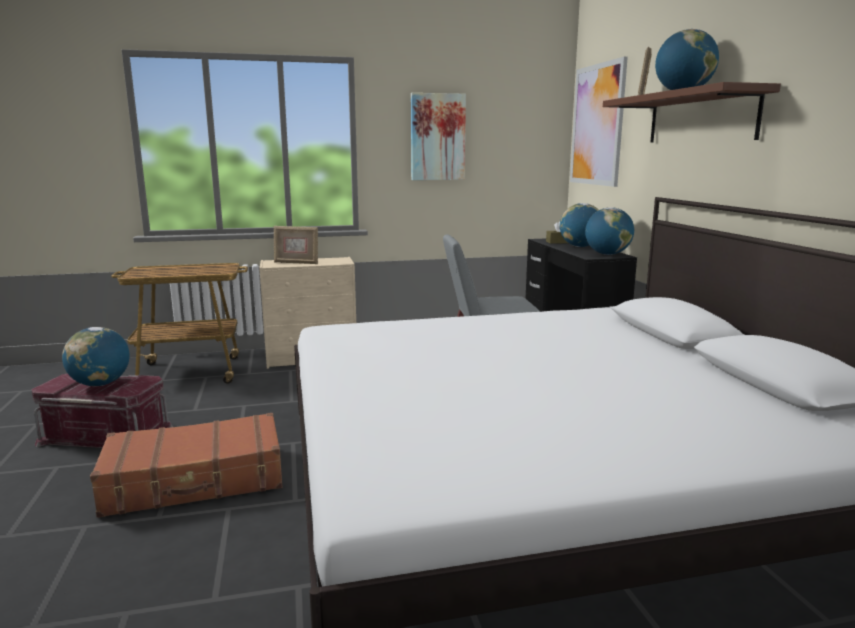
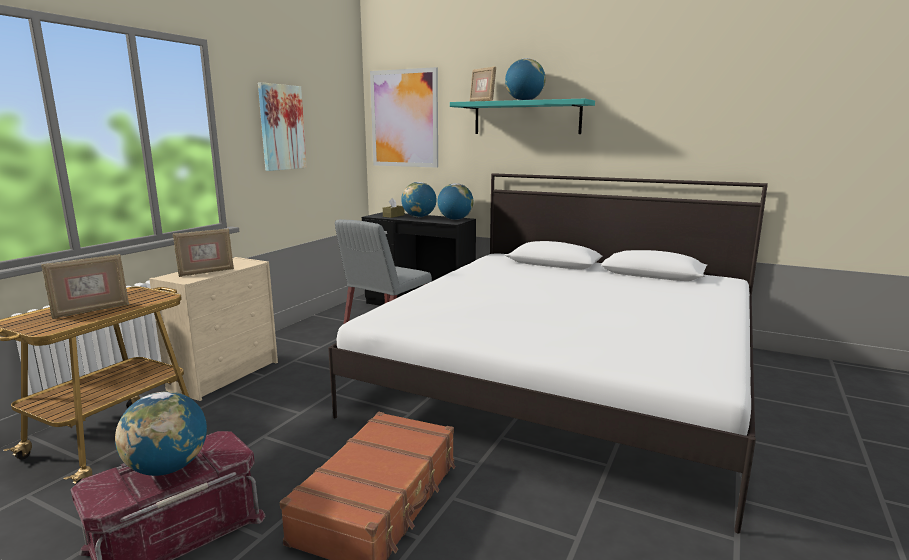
camera: 50 degrees left, 0 degrees up
(177, 271) = (91, 311): none -> picture frame
(700, 117) = (526, 118): brown shelf -> turquoise shelf

